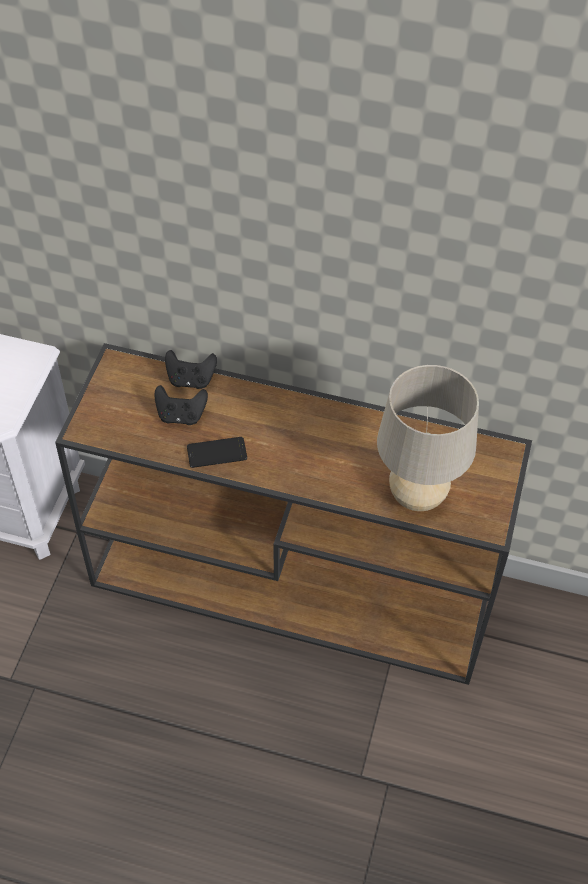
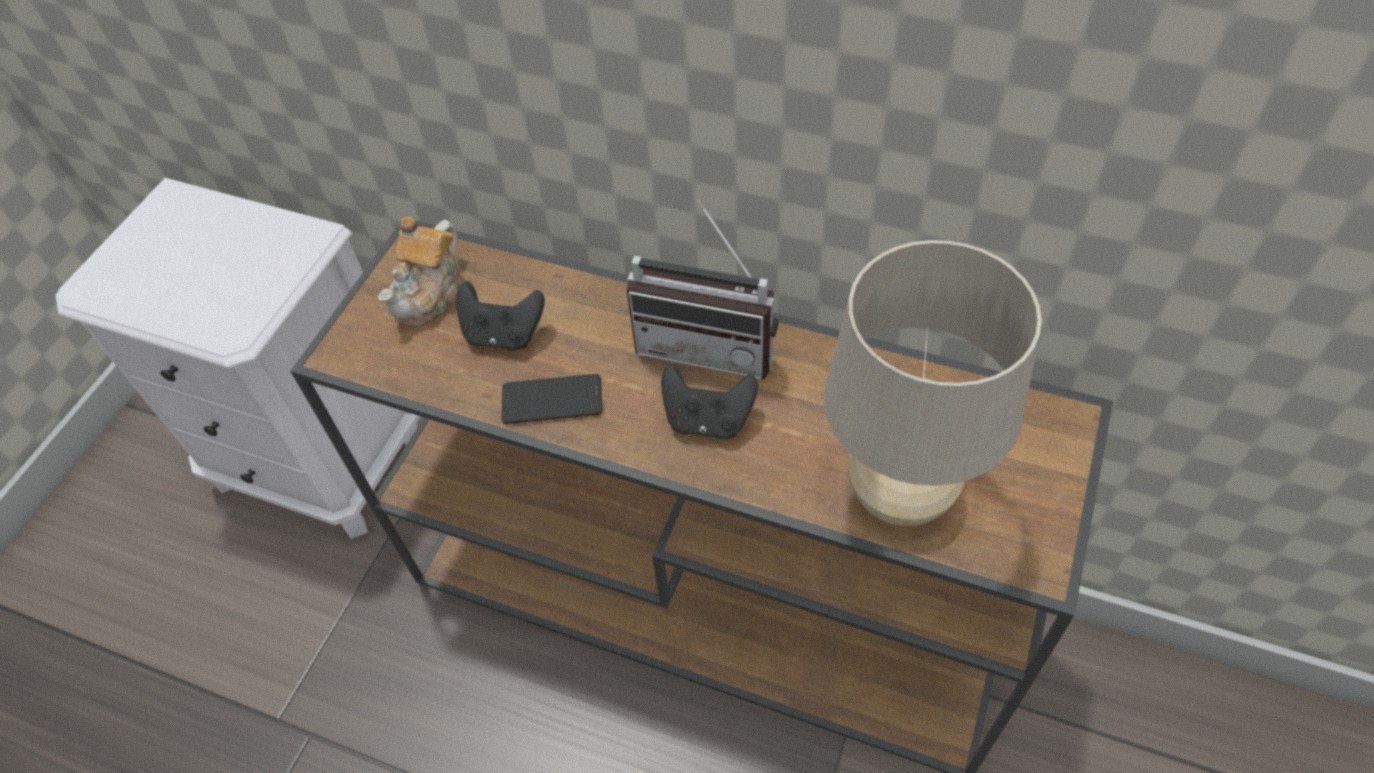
camera: 10 degrees right, 0 degrees up
(132, 392) = (431, 294): none -> teapot
(191, 380) = (530, 277): black game controller -> black game controller (708, 419)
(304, 417) = (710, 344): none -> radio

